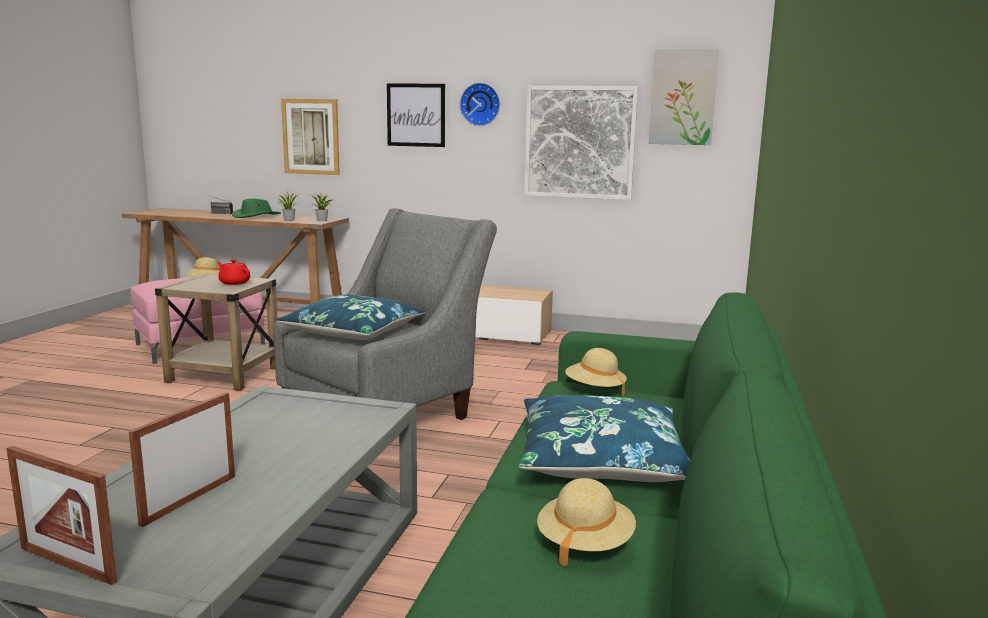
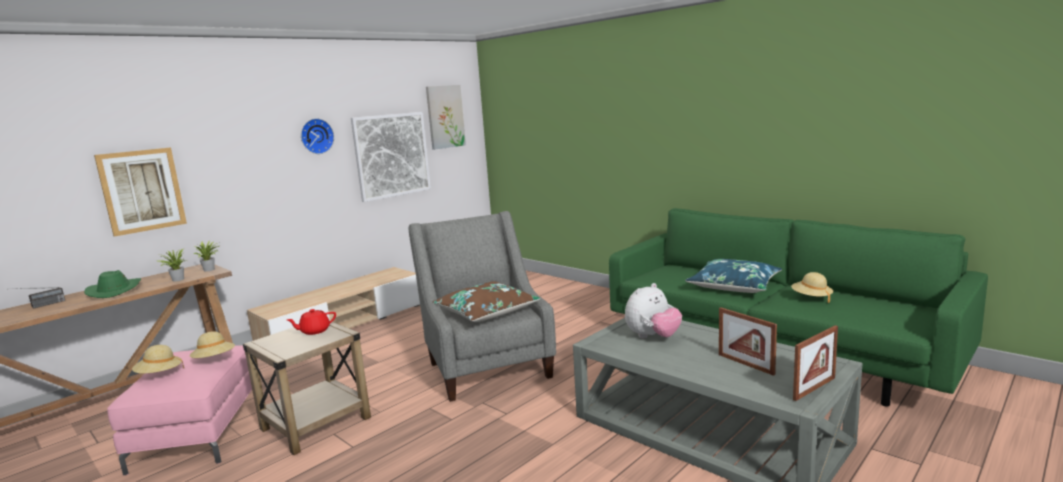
camera: 60 degrees left, 0 degrees up
(300, 425) = (652, 337): none -> plush toy
(353, 332) = (486, 312): blue pillow -> brown pillow
(416, 115) = (260, 152): picture -> none
(595, 389) = (648, 275): beige hat -> beige hat (159, 374)

